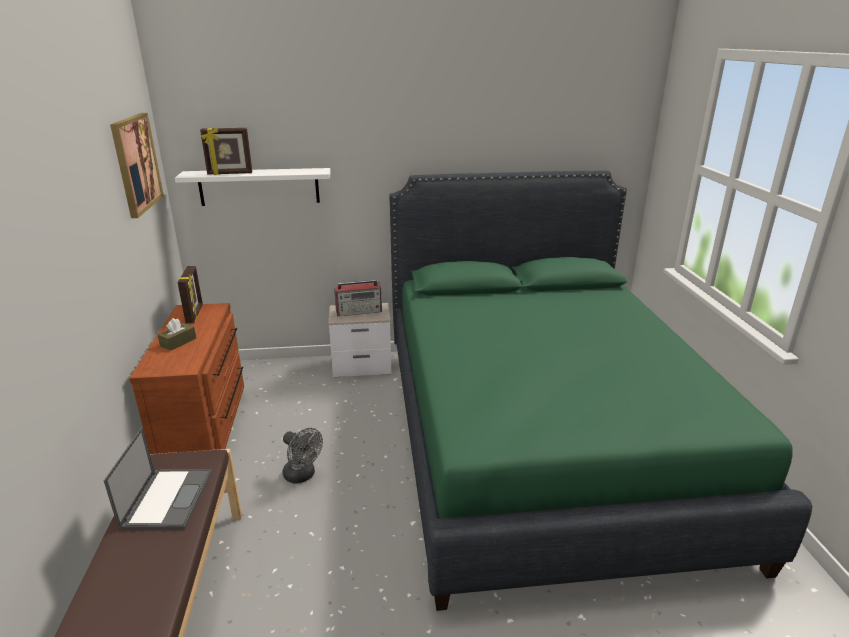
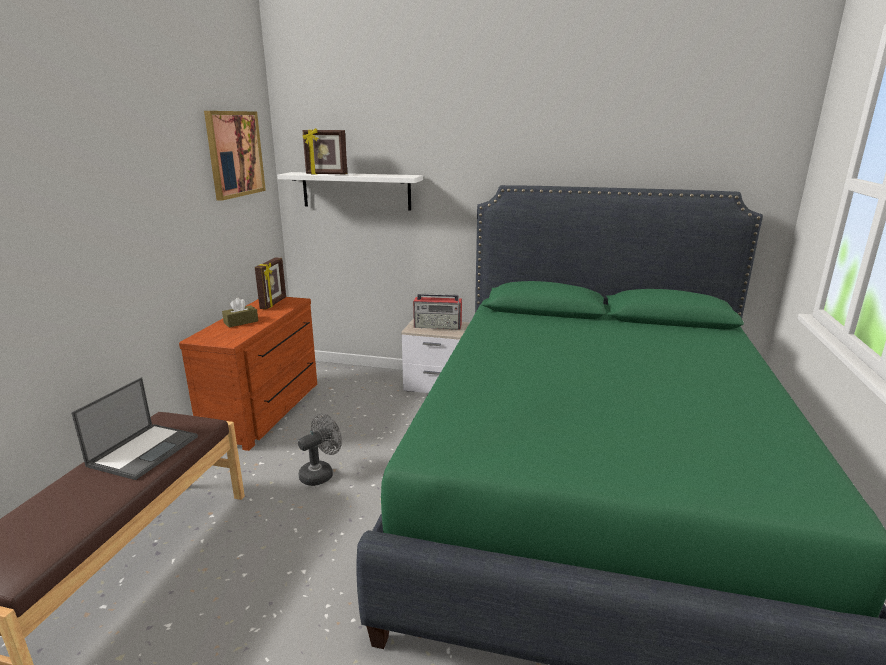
camera: 20 degrees right, 5 degrees down
(302, 476) = (321, 473): grey fan -> grey fan turned 105 degrees counterclockwise

